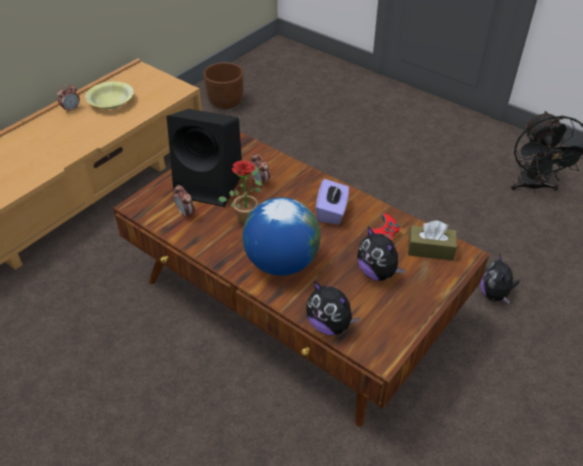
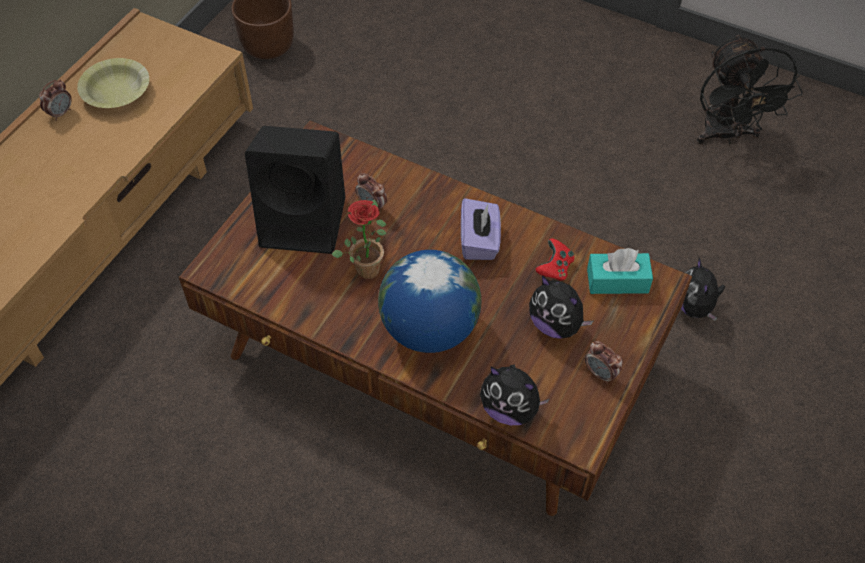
camera: 10 degrees left, 10 degrees up
(186, 213) = (282, 271): alarm clock -> alarm clock (600, 373)
(430, 249) = (617, 281): brown tissue box -> turquoise tissue box

